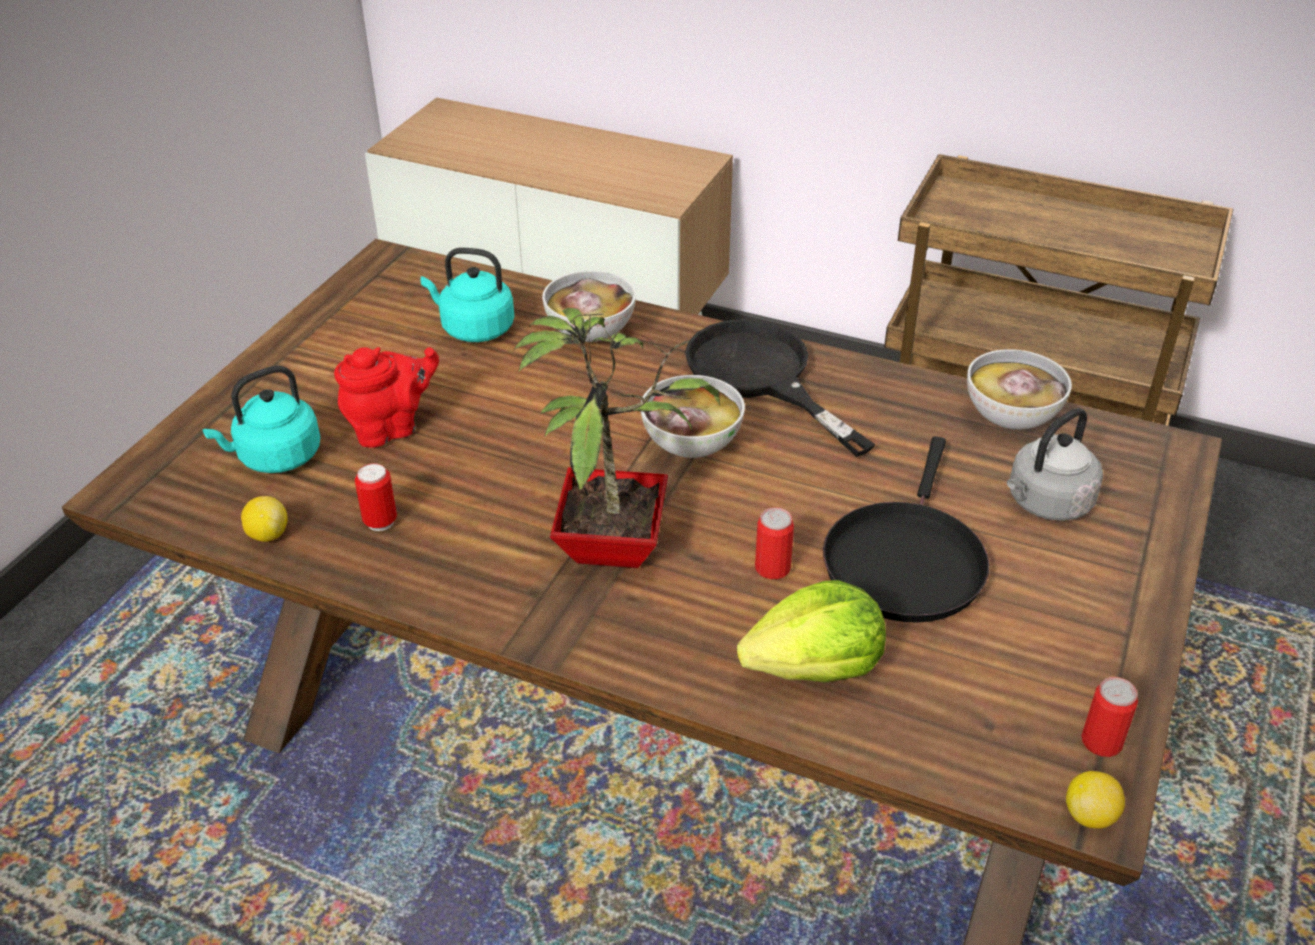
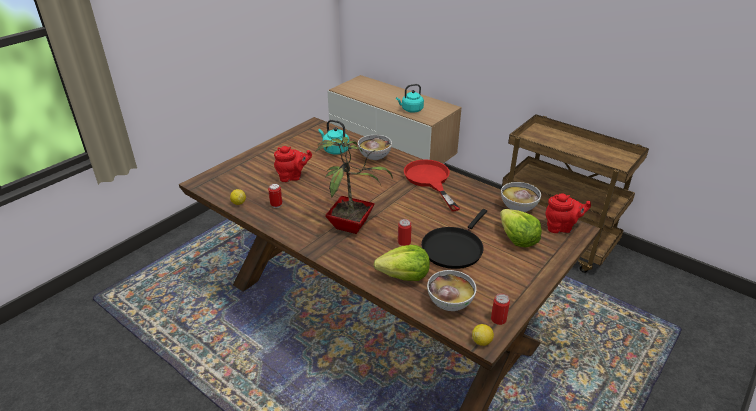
camera: 15 degrees right, 5 degrees down
(275, 457) = (251, 180): turquoise kettle -> turquoise kettle (411, 110)
(691, 445) = (394, 198): bowl -> bowl (450, 303)
(761, 377) = (429, 180): black frying pan -> red frying pan
(1046, 503) = (517, 238): grey kettle -> lettuce
(1134, 453) = (561, 227): none -> red teapot

